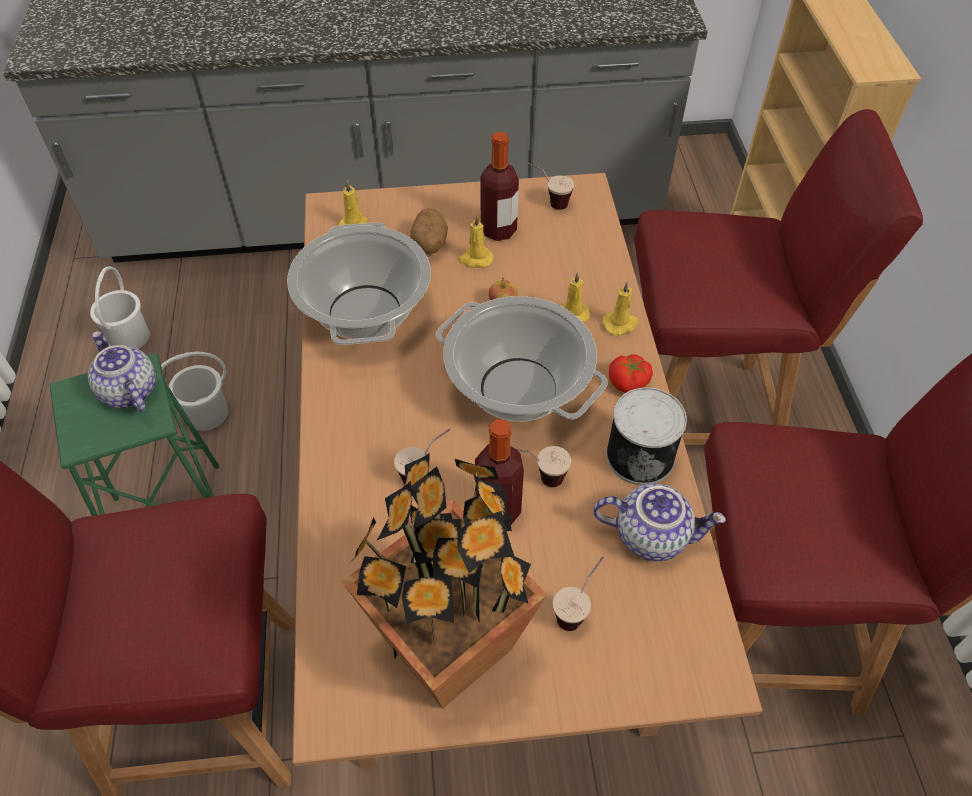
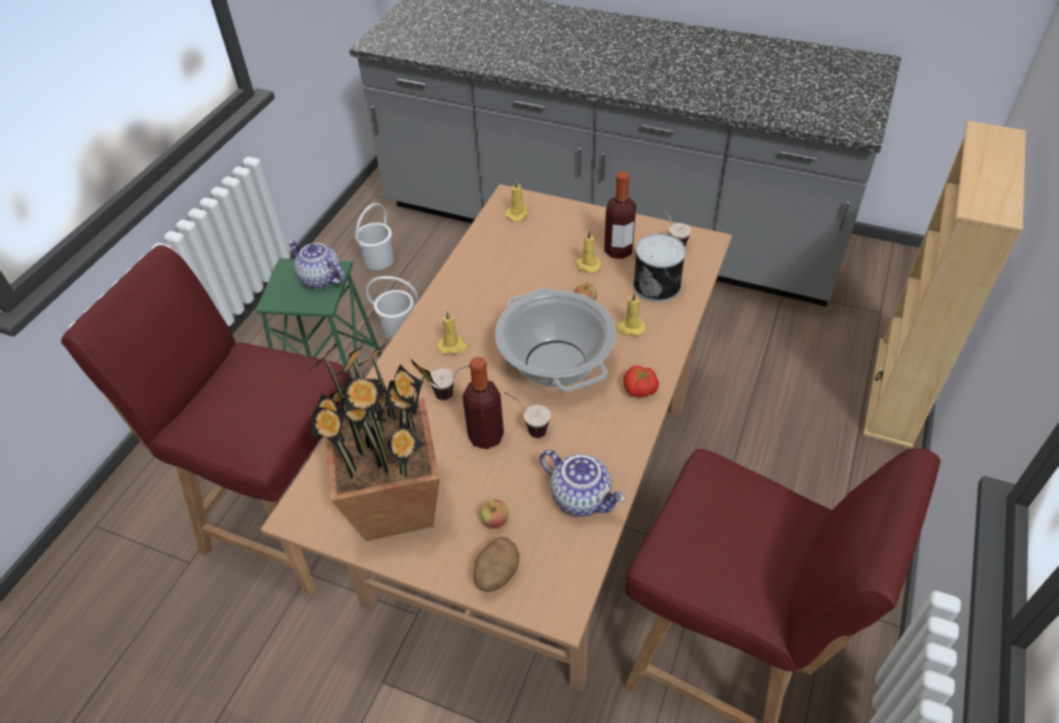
camera: 30 degrees right, 5 degrees down
(128, 391) = (320, 279): teapot -> teapot turned 45 degrees counterclockwise
(364, 312) = (485, 275): cooking pot -> none
(429, 245) = (561, 245): potato -> potato (496, 574)
(577, 608) = (495, 521): cup -> apple
(620, 324) = (664, 347): yellow candle -> yellow candle (453, 346)
(640, 454) = (613, 441): can -> can (657, 285)
(701, 415) = (772, 473): red chair -> none

